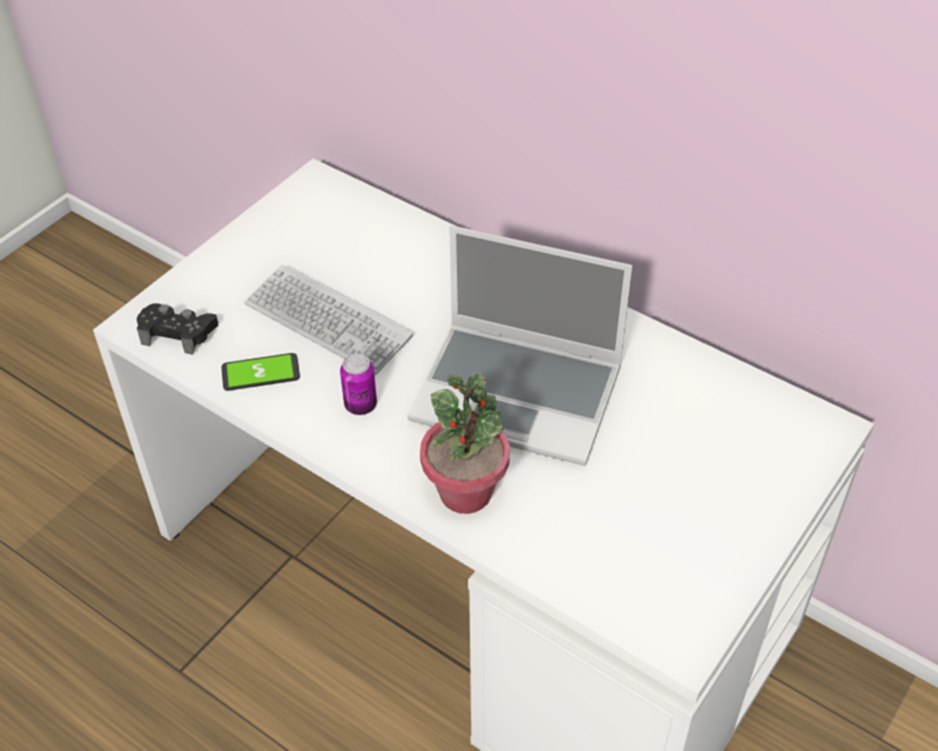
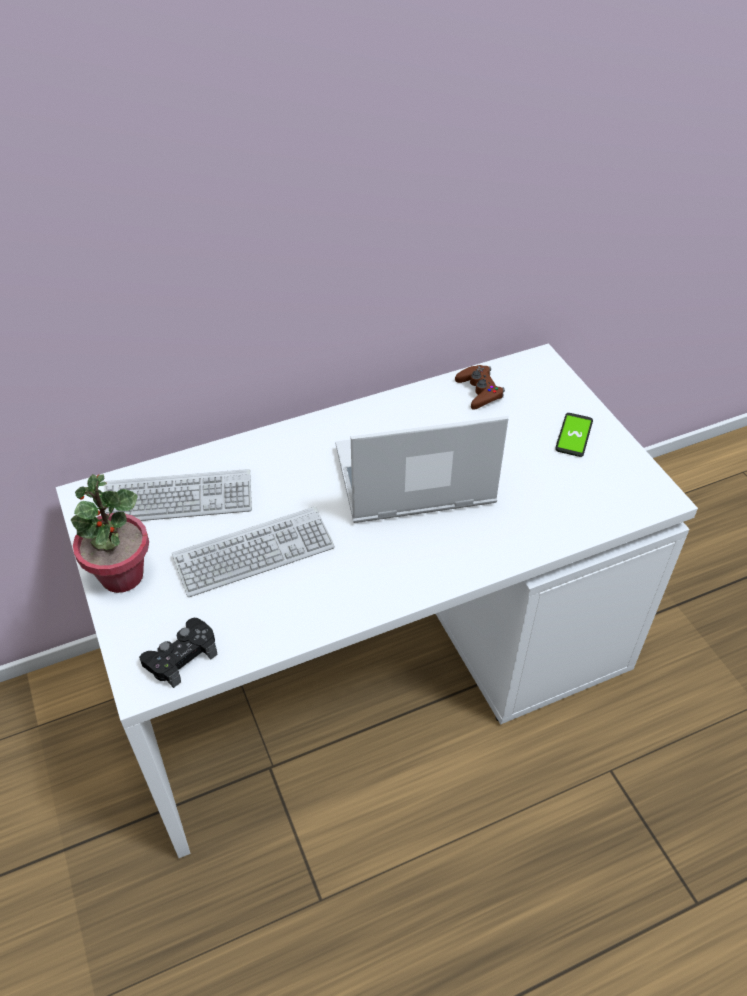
camera: 60 degrees left, 0 degrees up
(260, 373) = (275, 617): phone -> phone (574, 435)
(357, 238) = (178, 499): none -> keyboard
(360, 405) = (357, 569): can -> none
(466, 492) = (480, 545): potted plant -> potted plant (122, 575)
(520, 393) = (412, 479): laptop -> laptop turned 150 degrees counterclockwise
(715, 392) = (479, 391): none -> brown game controller

